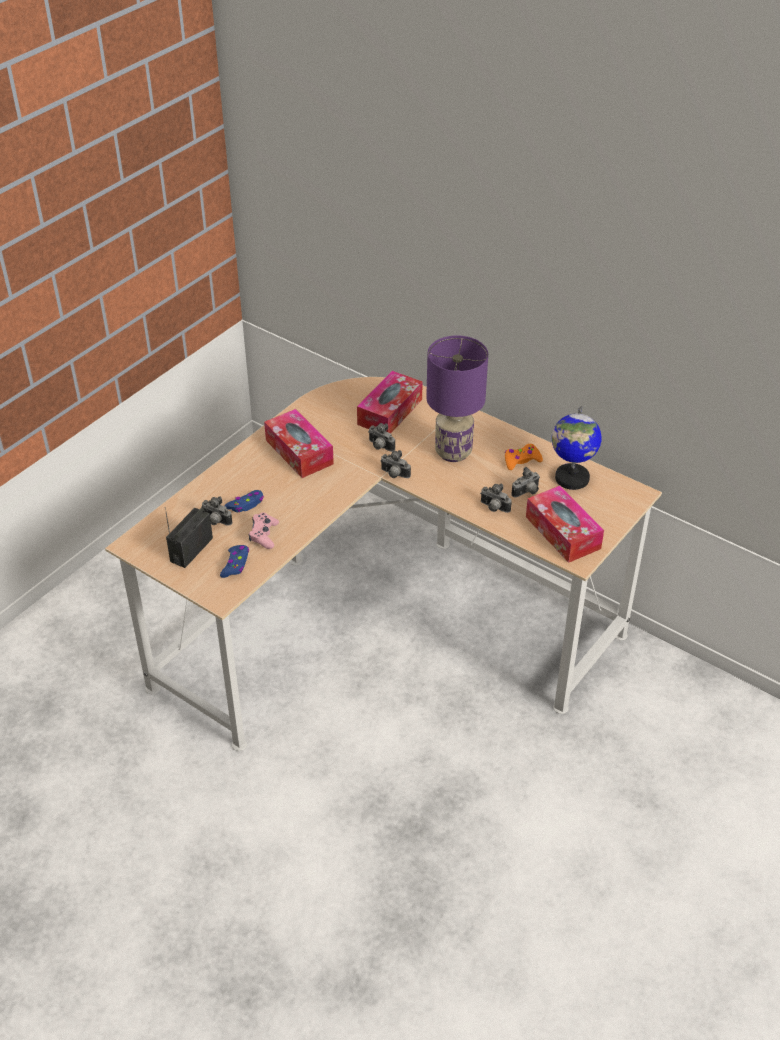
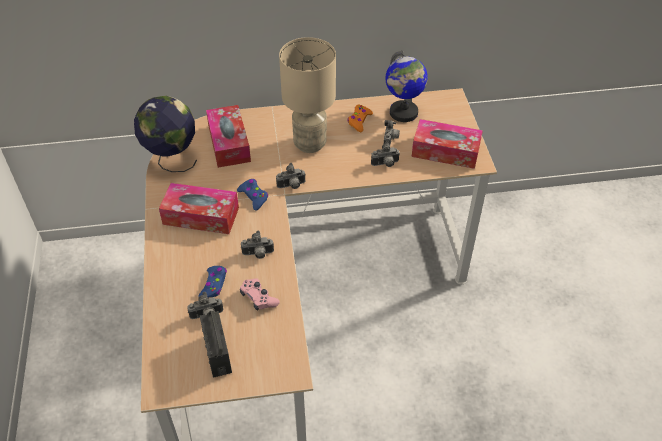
camera: 45 degrees left, 5 degrees up
(235, 564) = (268, 338): blue game controller -> blue game controller (254, 197)
(331, 397) = (172, 160): none -> globe
(380, 447) = (255, 173): camera -> camera (258, 254)
(454, 452) = (310, 143): purple table lamp -> beige table lamp

